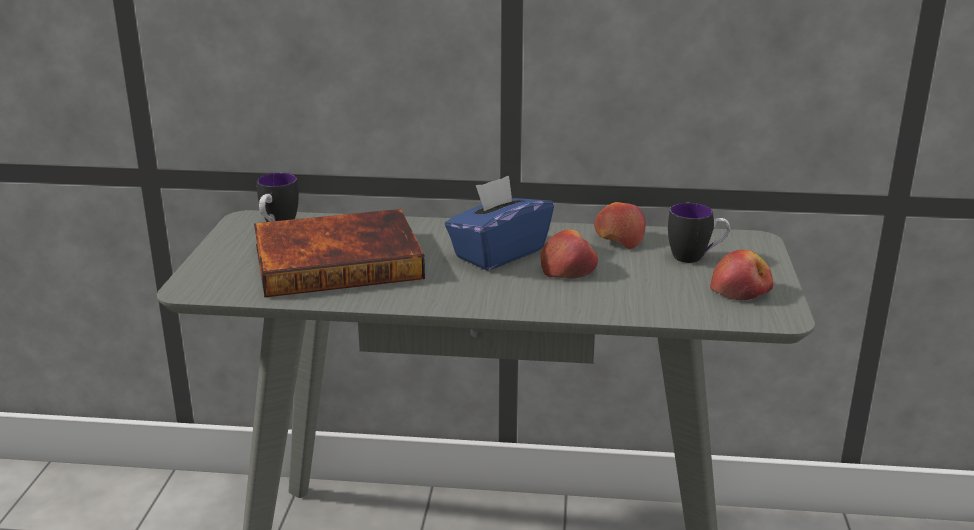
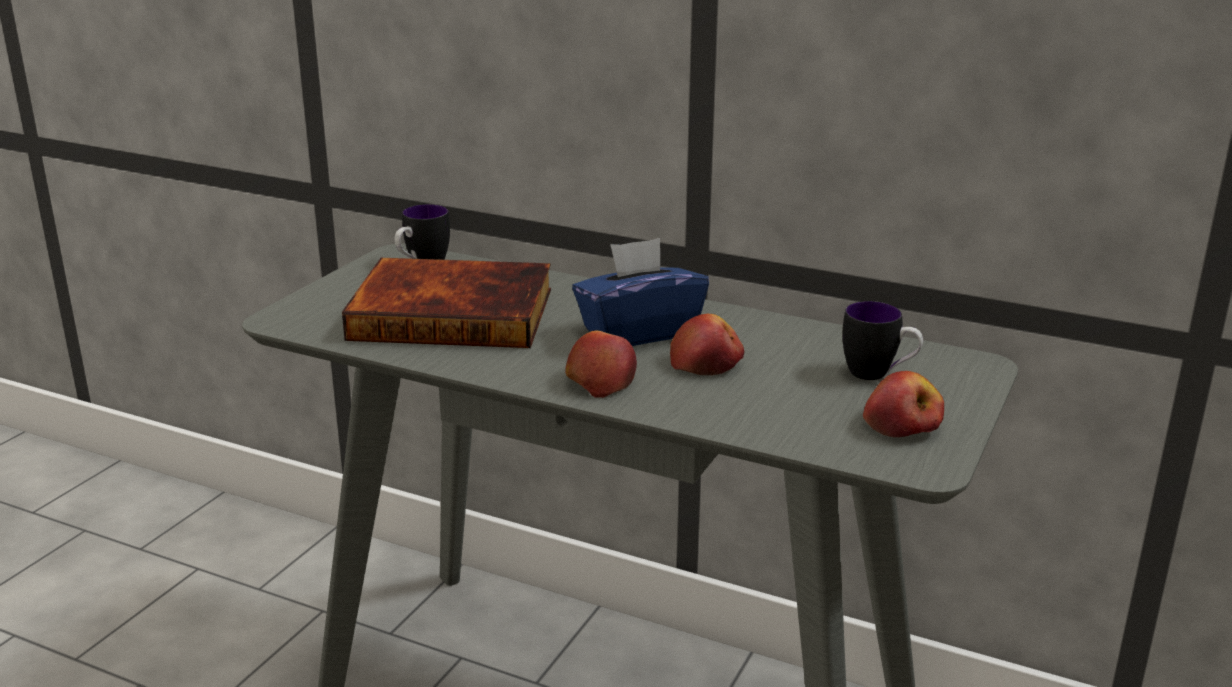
camera: 20 degrees right, 0 degrees up
(618, 238) = (800, 336): apple -> apple (600, 380)

